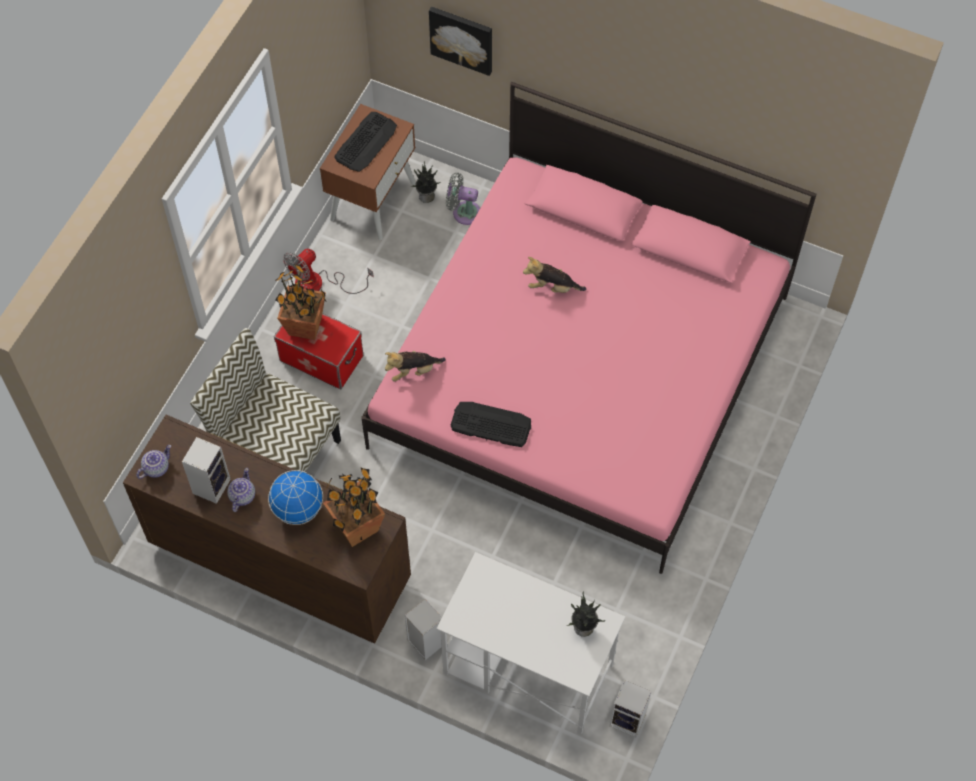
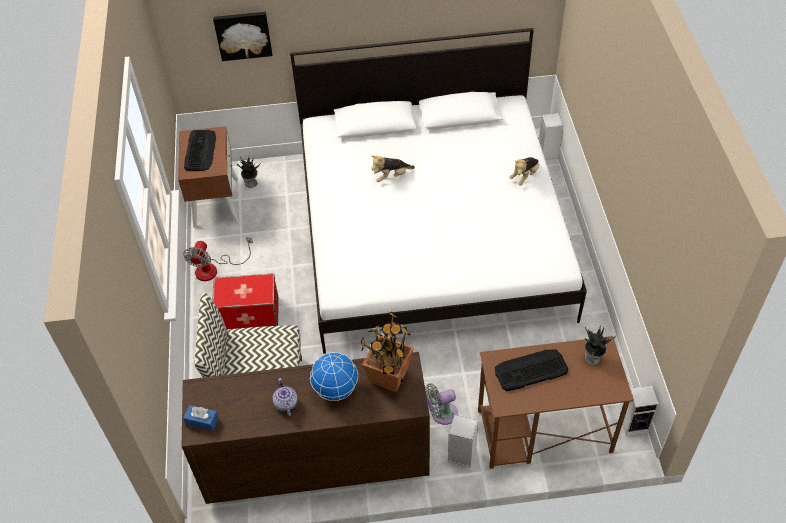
camera: 30 degrees left, 10 degrees down
(156, 467) = (202, 421): teapot -> blue tissue box
(211, 485) = (256, 409): speaker -> speaker (547, 152)
(305, 327) = (231, 290): potted plant -> none
(413, 371) = (337, 270): plush toy -> plush toy (524, 176)
(463, 212) = (283, 180): grey fan -> grey fan (441, 414)
(490, 424) = (417, 275): keyboard -> keyboard (530, 370)
(526, 669) = (543, 432): white desk -> brown desk
(581, 371) = (432, 232): pink bed -> white bed

